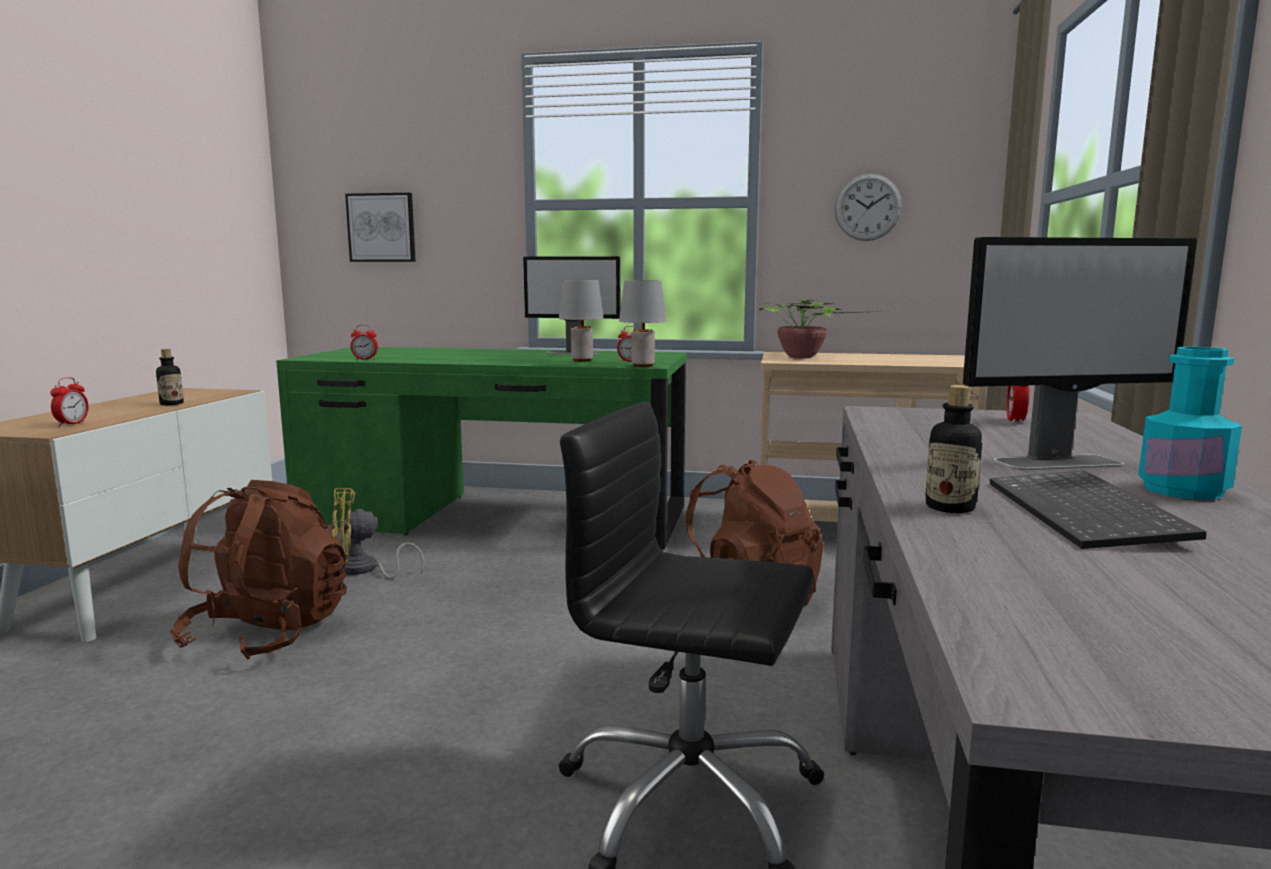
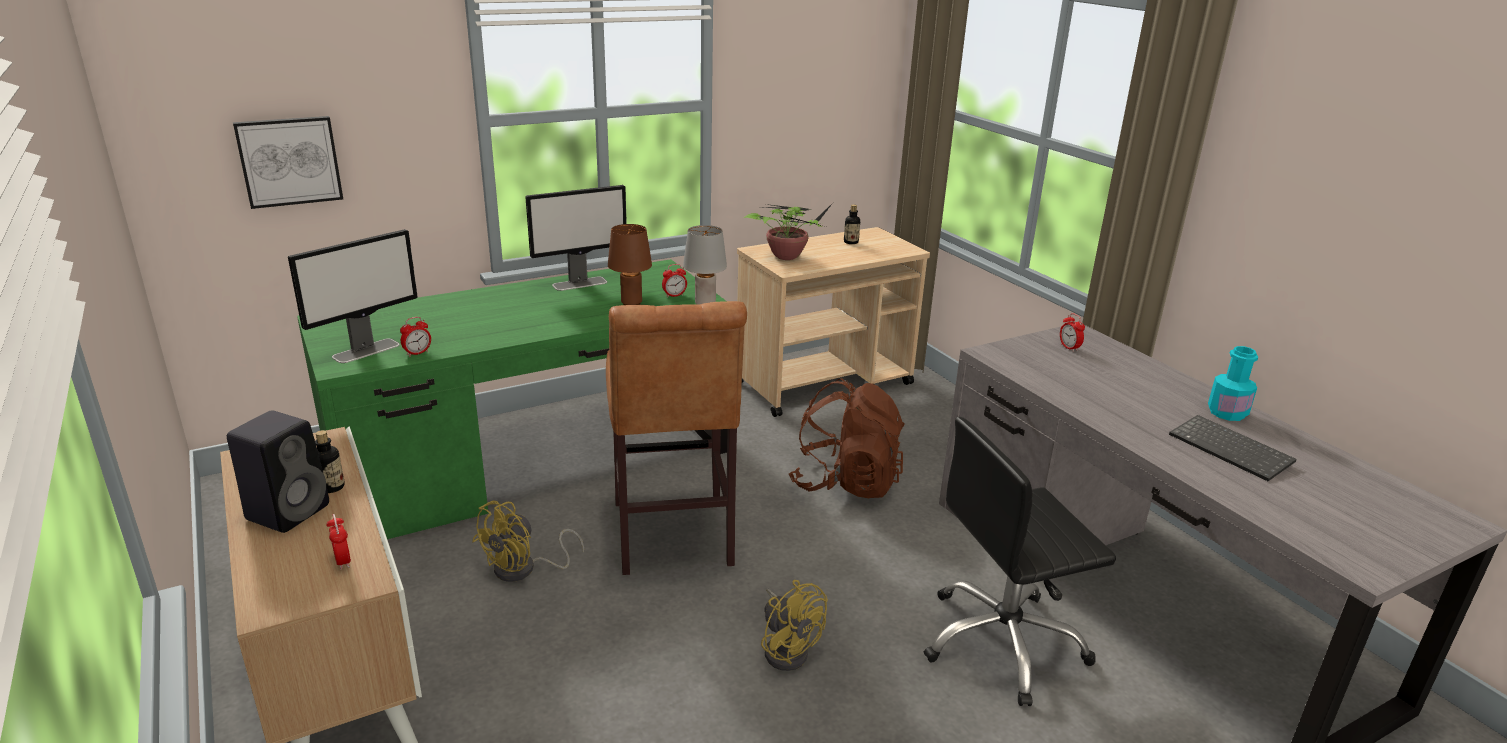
camera: 40 degrees left, 15 degrees up
(123, 406) = (289, 510): none -> black speaker
(268, 634) = (568, 666): brown backpack -> none
(444, 696) = (787, 649): none -> yellow fan
(505, 588) = (673, 539): none -> brown stool
(581, 360) = (631, 303): grey table lamp -> brown table lamp
(867, 207) = (798, 104): wall clock -> none
(950, 507) = (1191, 465): bottle -> bottle (851, 242)
(1059, 463) = (1156, 399): monitor -> monitor (367, 350)

